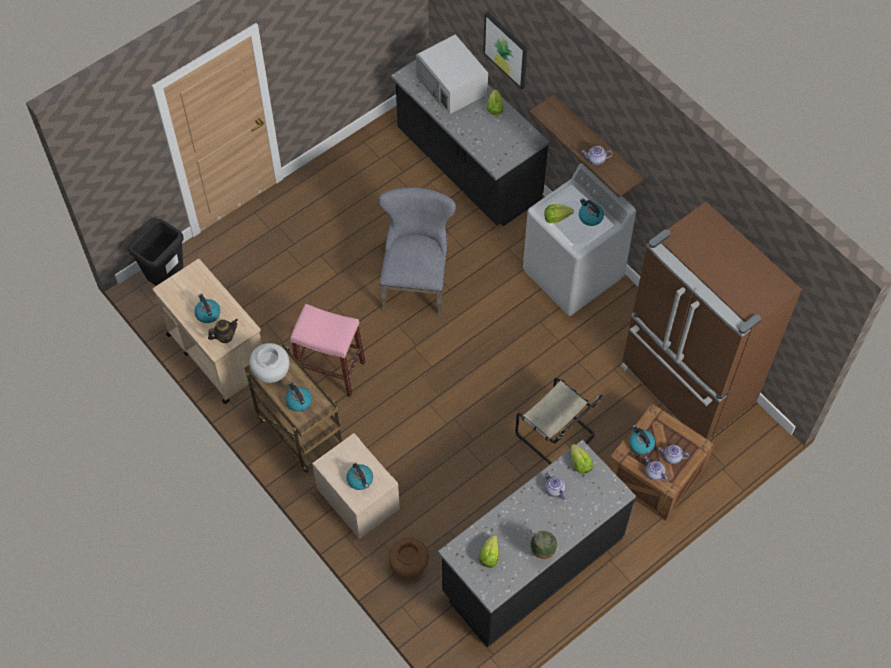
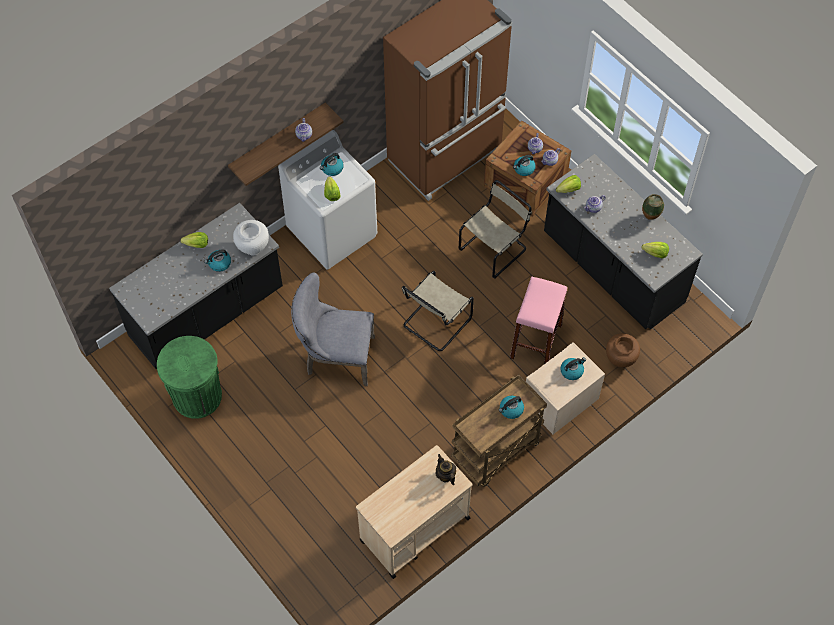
camera: 90 degrees left, 0 degrees up
(167, 278) = (326, 585): black trash can -> none
(207, 313) = (419, 493): kettle -> kettle (219, 263)
(272, 374) = (483, 434): white vase -> white vase (253, 247)
(330, 370) = (432, 427): pink stool -> pink stool (536, 341)
(374, 164) = (197, 396): none -> green trash can
(452, 85) = (166, 280): white microwave -> none
(457, 374) = (435, 323): none -> beige chair
(506, 50) = (170, 201): picture -> none

